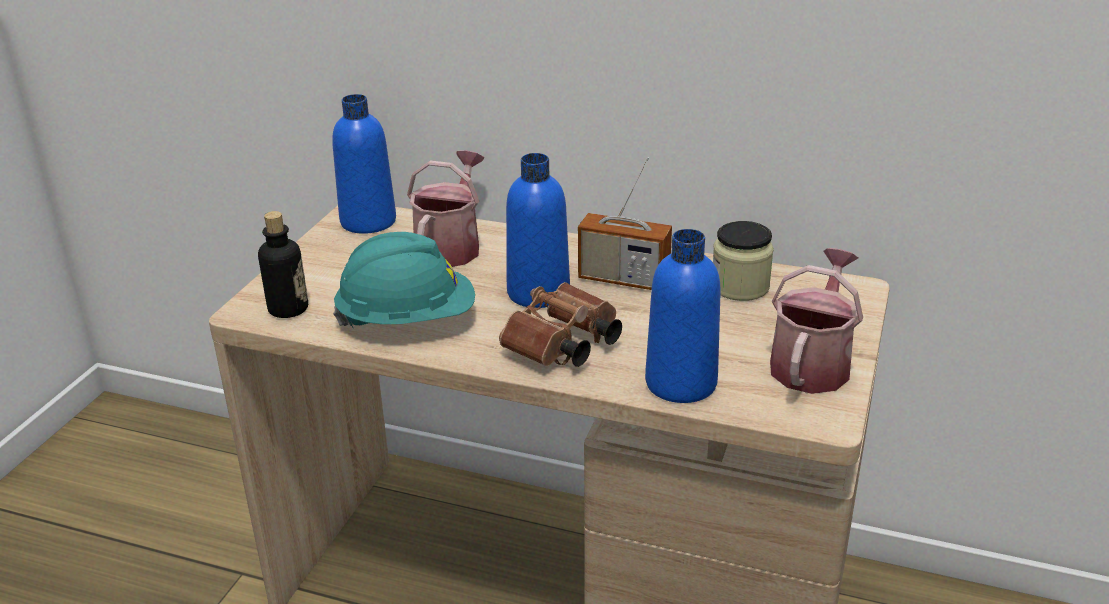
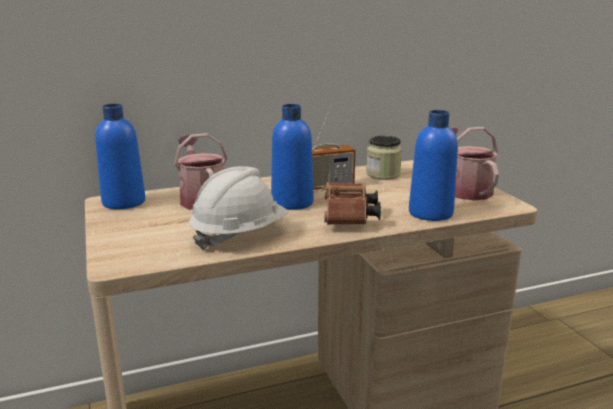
camera: 40 degrees left, 10 degrees down
(288, 309) = (145, 255): bottle -> none
(408, 320) = (239, 235): turquoise hard hat -> white hard hat

